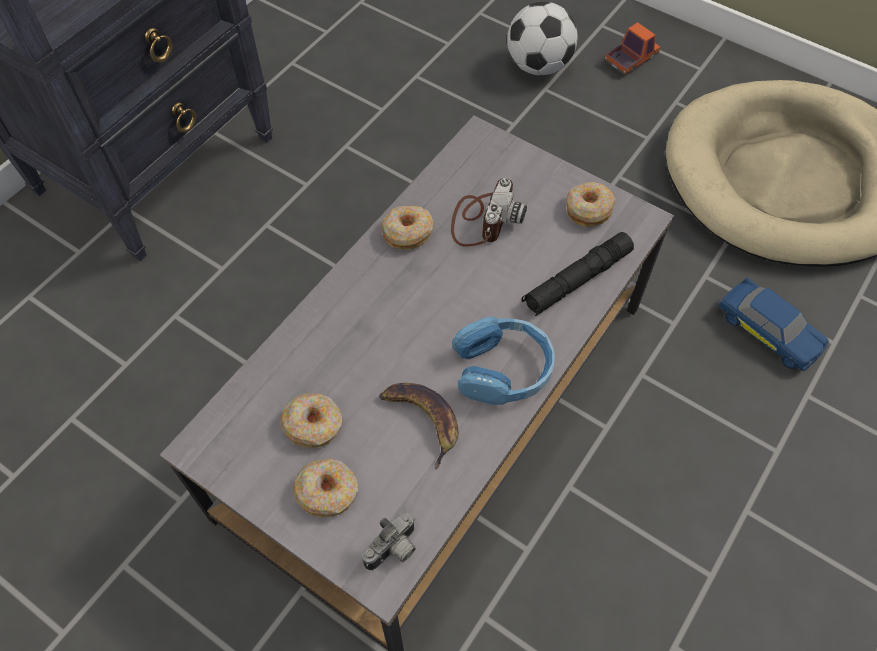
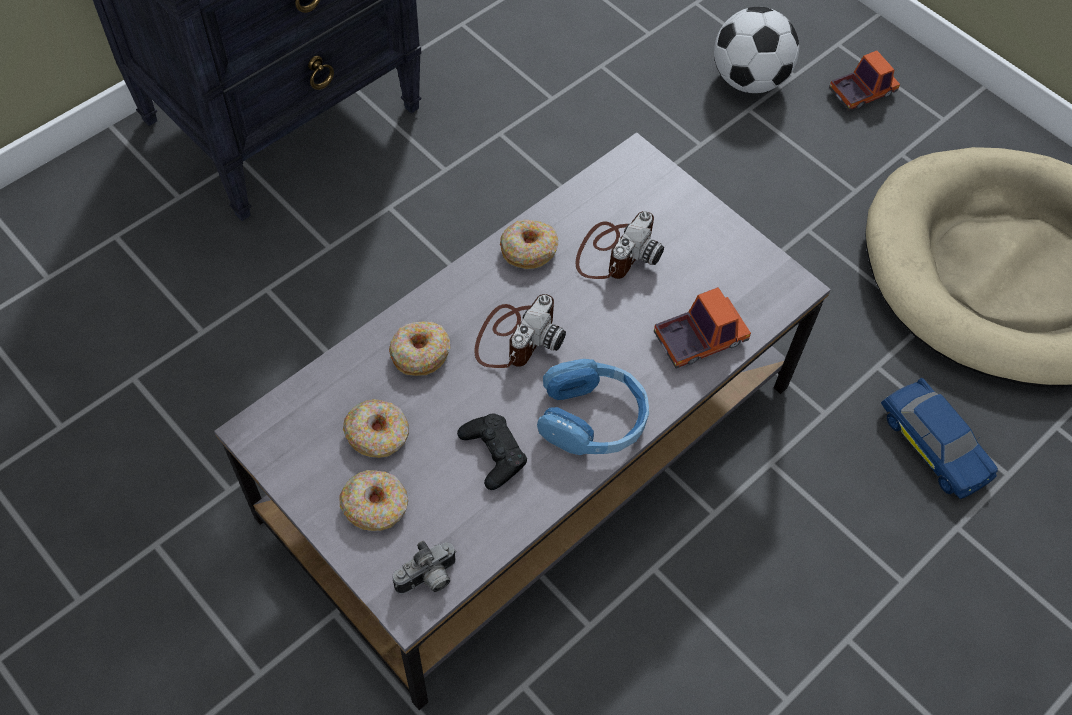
camera: 10 degrees right, 0 degrees up
(416, 310) = (516, 336): none -> camera
(423, 420) = (493, 454): banana -> black game controller
(576, 280) = (700, 339): black flashlight -> toy truck
(588, 209) = (735, 263): donut -> donut (420, 353)

